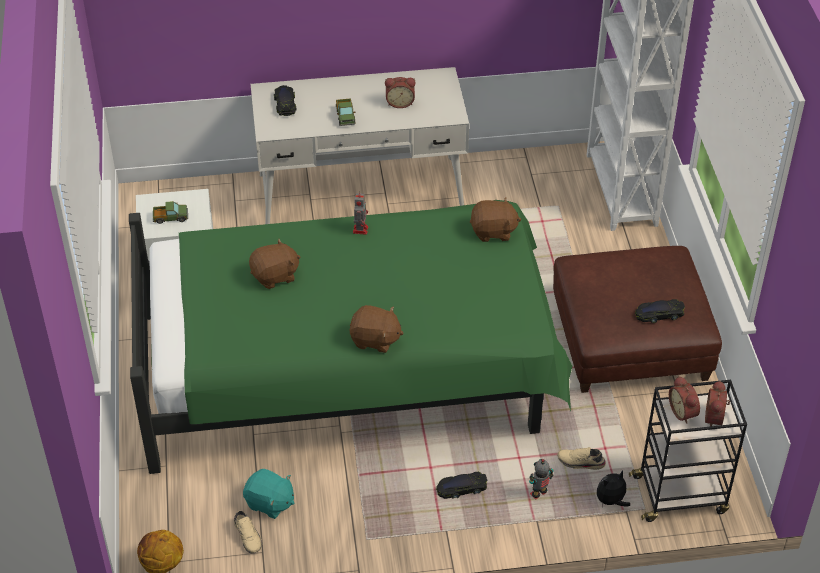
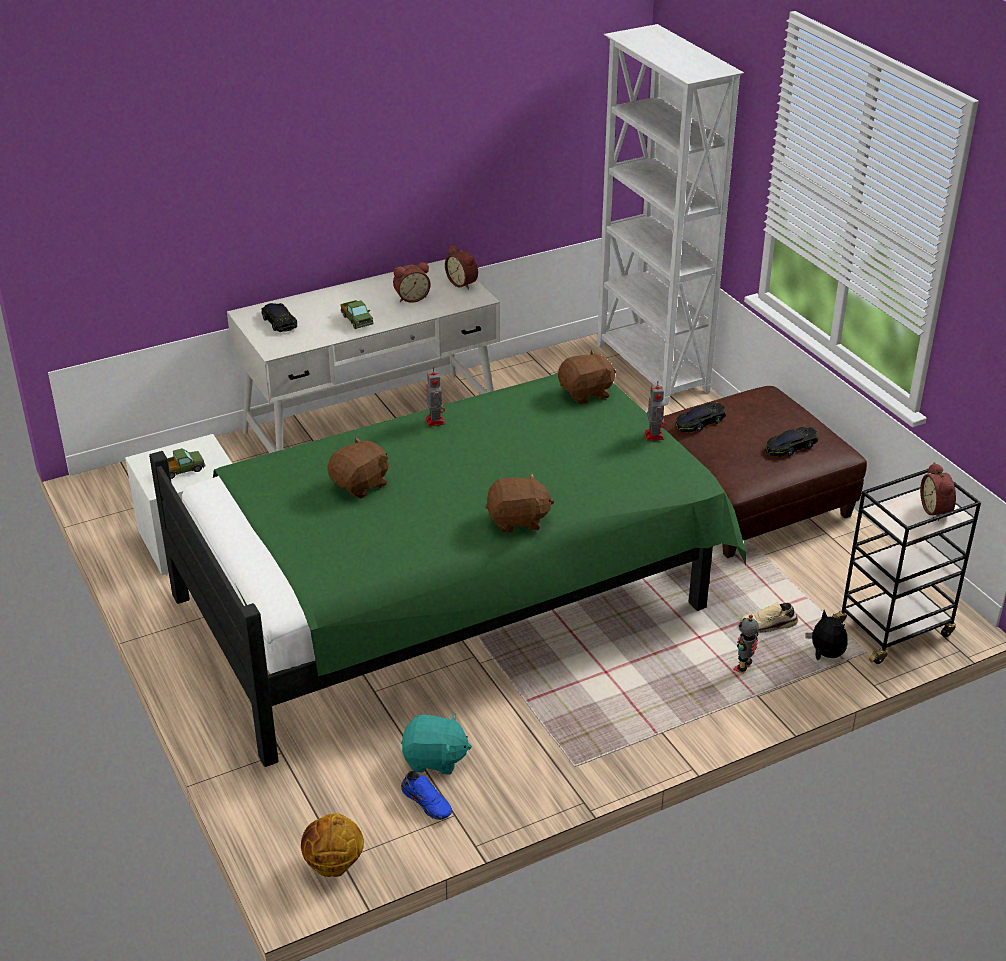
camera: 20 degrees left, 10 degrees down
(248, 536) = (428, 802): beige shoe -> blue shoe
(461, 488) = (653, 684): black toy car -> black toy car (699, 422)
(524, 286) = (653, 435): none -> toy robot
(611, 501) = (825, 654): plush toy -> plush toy turned 105 degrees clockwise
(684, 412) = (900, 512): alarm clock -> alarm clock (463, 283)

